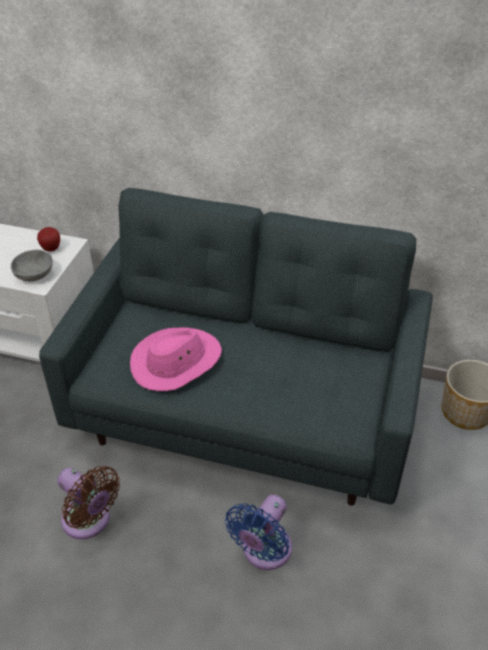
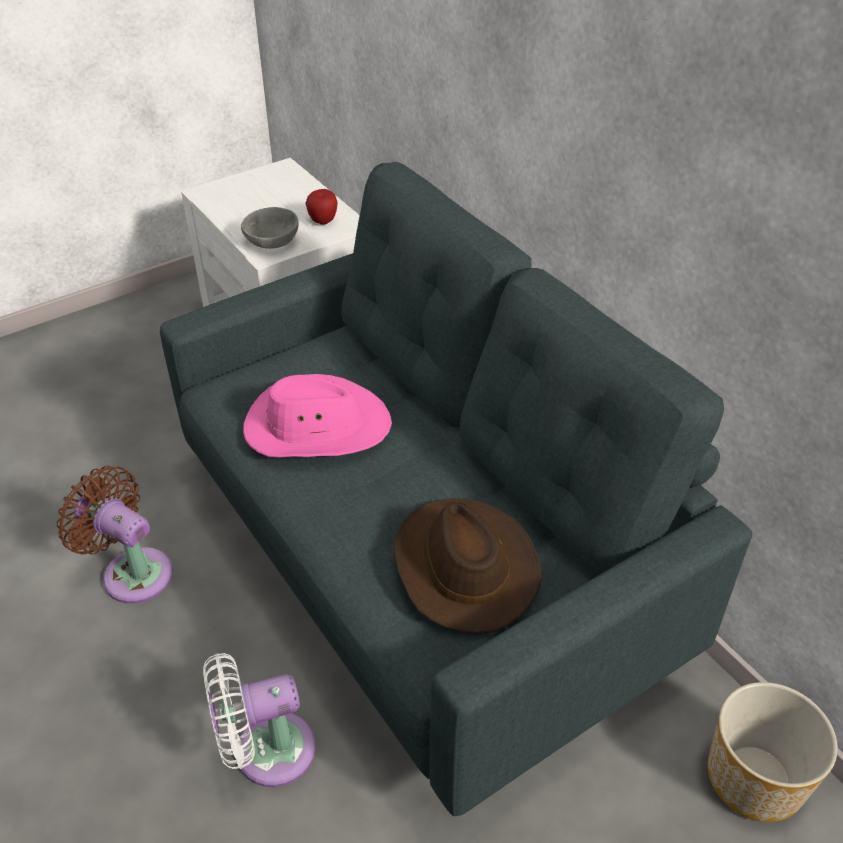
camera: 40 degrees right, 0 degrees up
(89, 521) = (132, 572): brown fan -> brown fan turned 135 degrees clockwise
(264, 552) = (266, 752): blue fan -> white fan
(323, 383) = (463, 567): none -> brown hat

